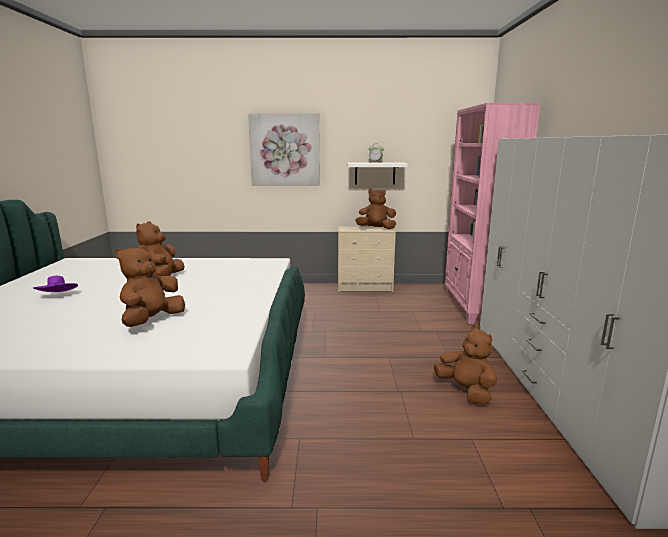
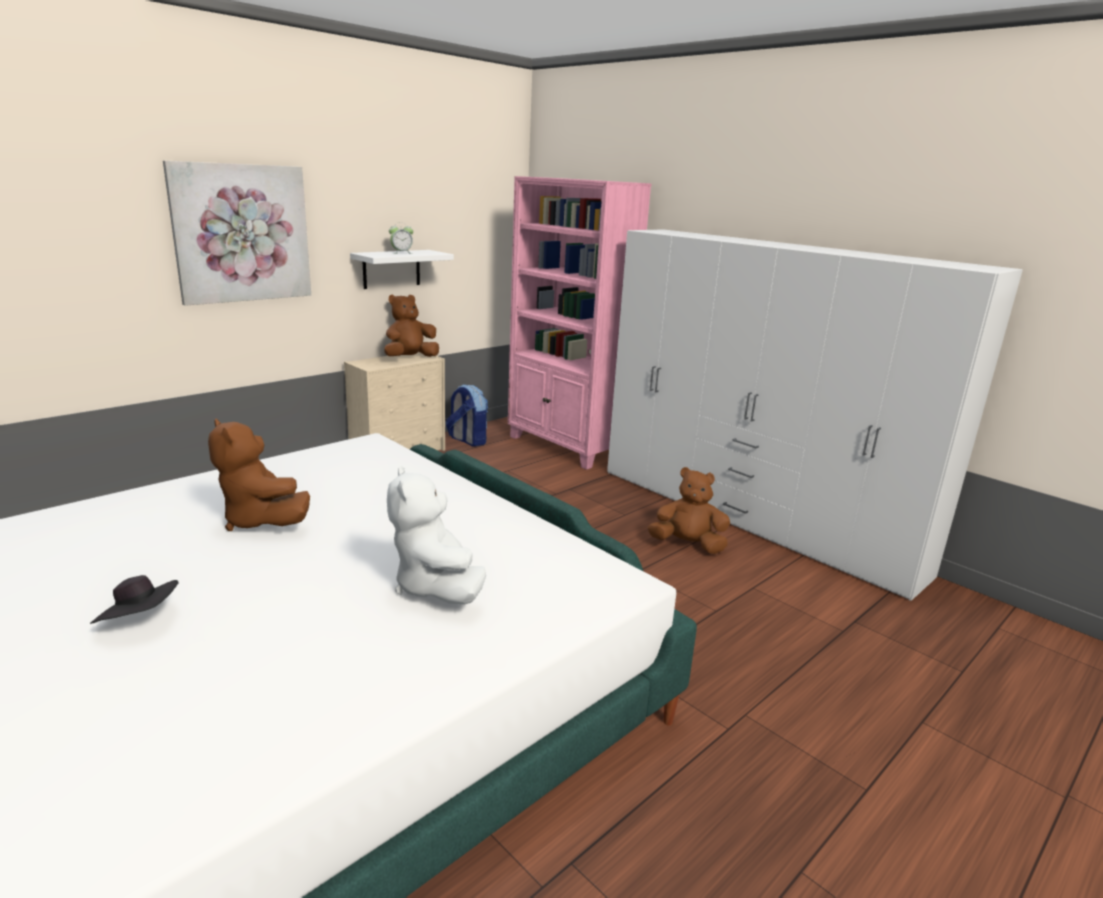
camera: 45 degrees left, 5 degrees up
(58, 296) = (140, 620): purple hat -> black hat
(152, 321) = (435, 587): brown plush toy -> white plush toy
(415, 290) = (467, 440): none -> backpack

